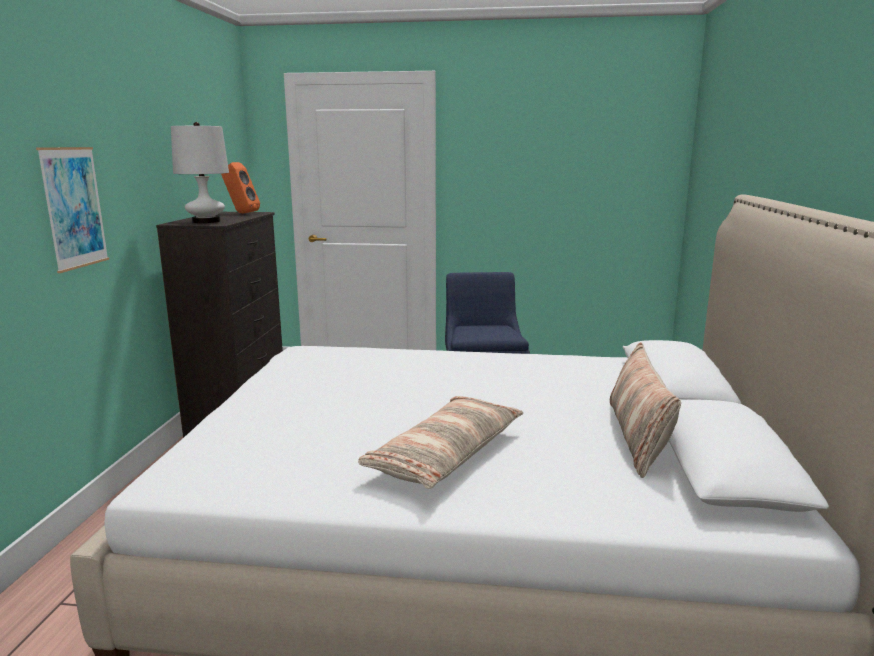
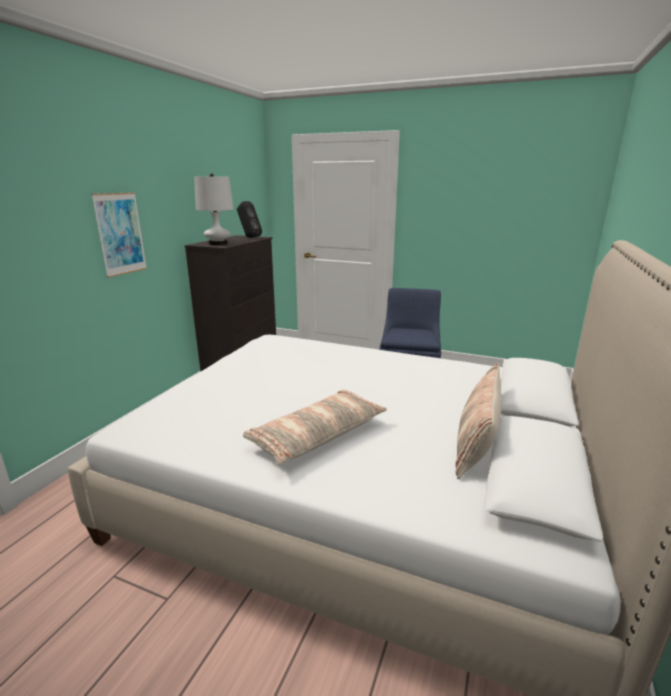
camera: 15 degrees right, 5 degrees up
(241, 213) = (249, 237): orange speaker -> black speaker

